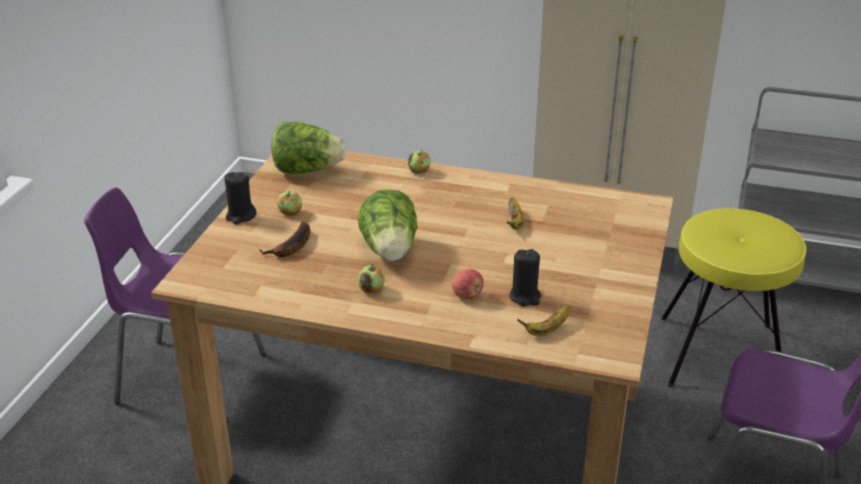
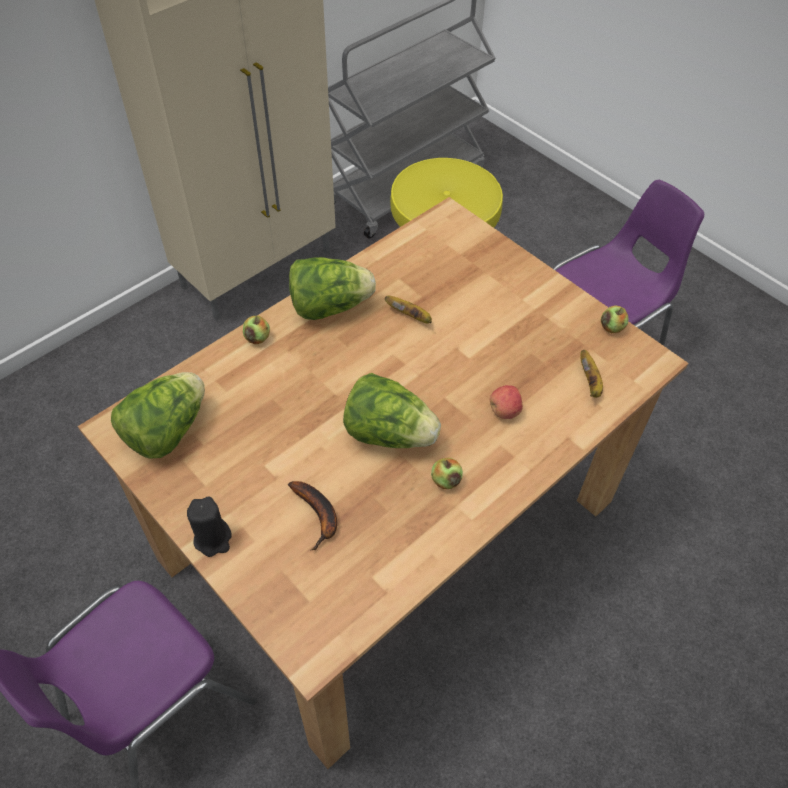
camera: 60 degrees left, 20 degrees up
(290, 212) = (245, 487): apple -> apple (611, 327)
(482, 187) = (329, 306): none -> lettuce
(525, 297) = (533, 371): black candle -> none

